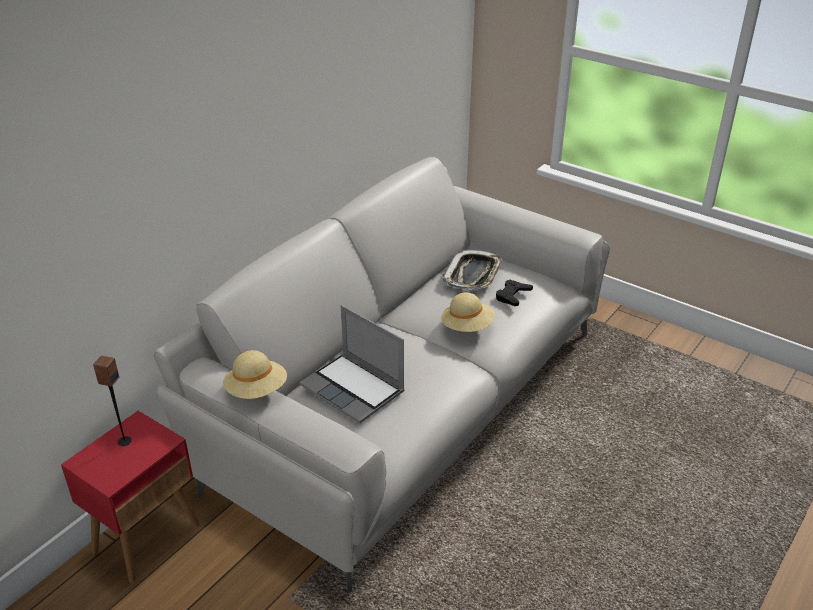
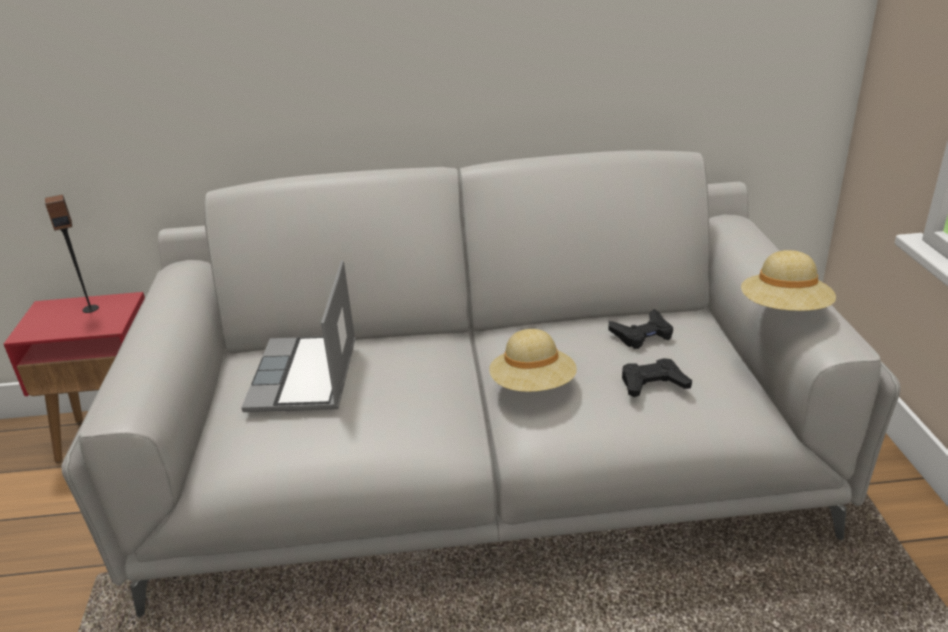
camera: 50 degrees right, 5 degrees down
(257, 391) = (172, 308): beige hat -> beige hat (784, 311)
(473, 275) = (642, 334): tray -> black game controller

